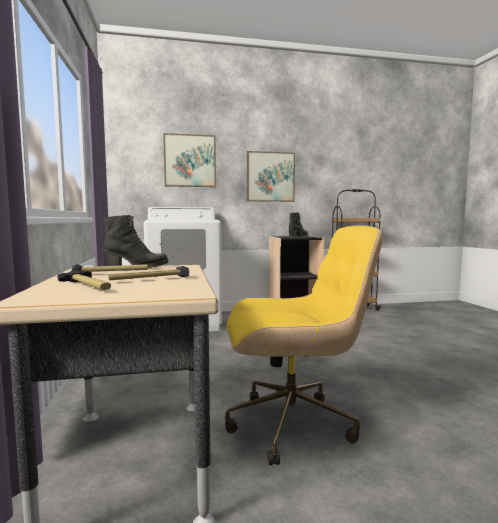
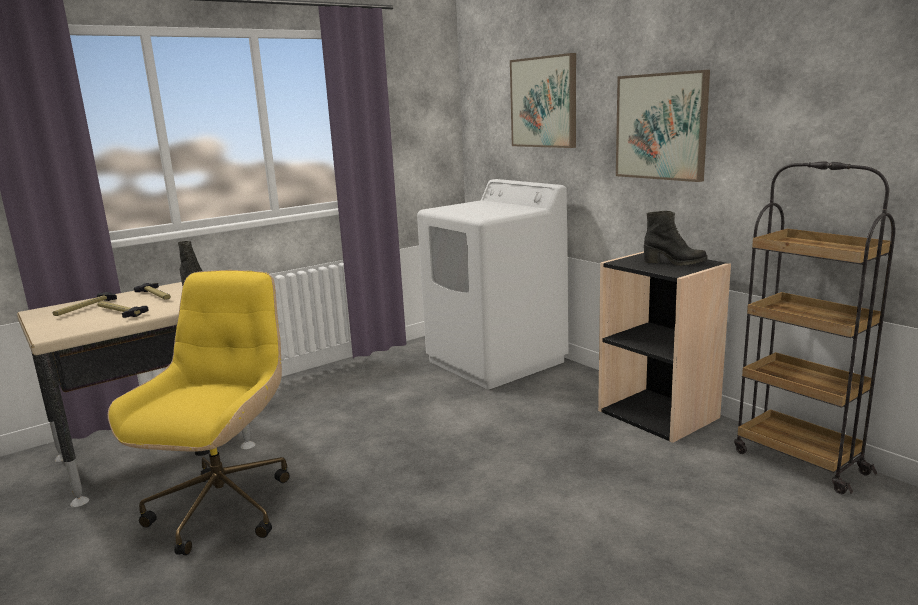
camera: 65 degrees right, 10 degrees up
(295, 425) = (226, 506): yellow office chair -> yellow office chair turned 135 degrees counterclockwise

